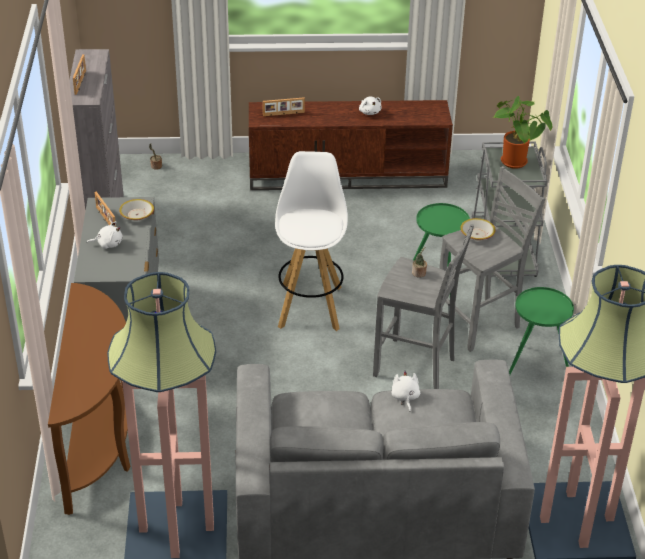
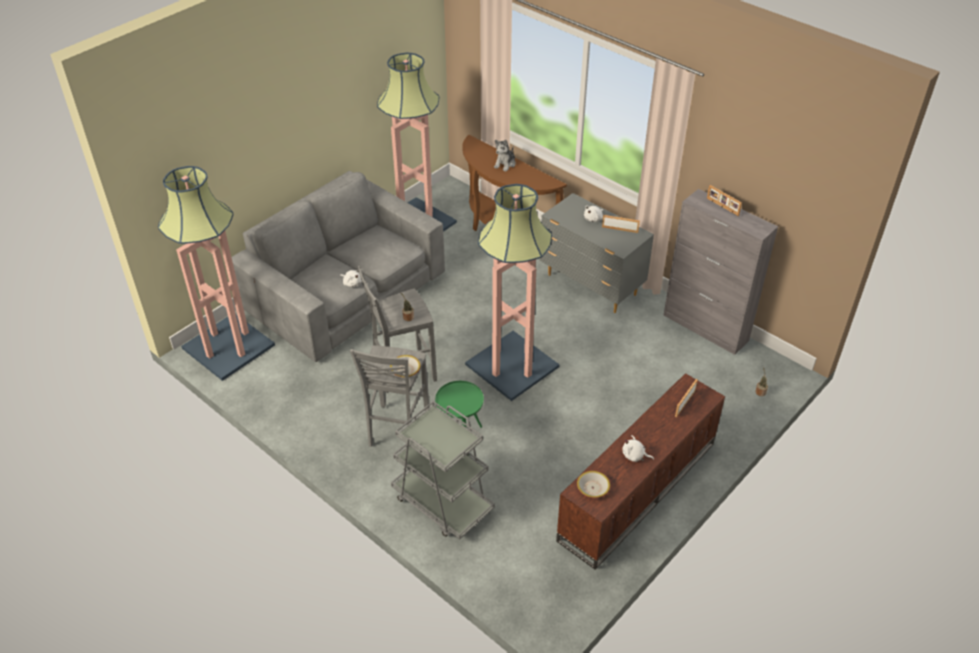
camera: 135 degrees right, 5 degrees up
(84, 350) = (505, 164): none -> plush toy
(137, 215) = (610, 242): bowl -> bowl (592, 488)
(310, 305) = (512, 366): white stool -> floor lamp
(516, 163) = (439, 441): potted plant -> none
(534, 368) = (331, 422): green side table -> none

